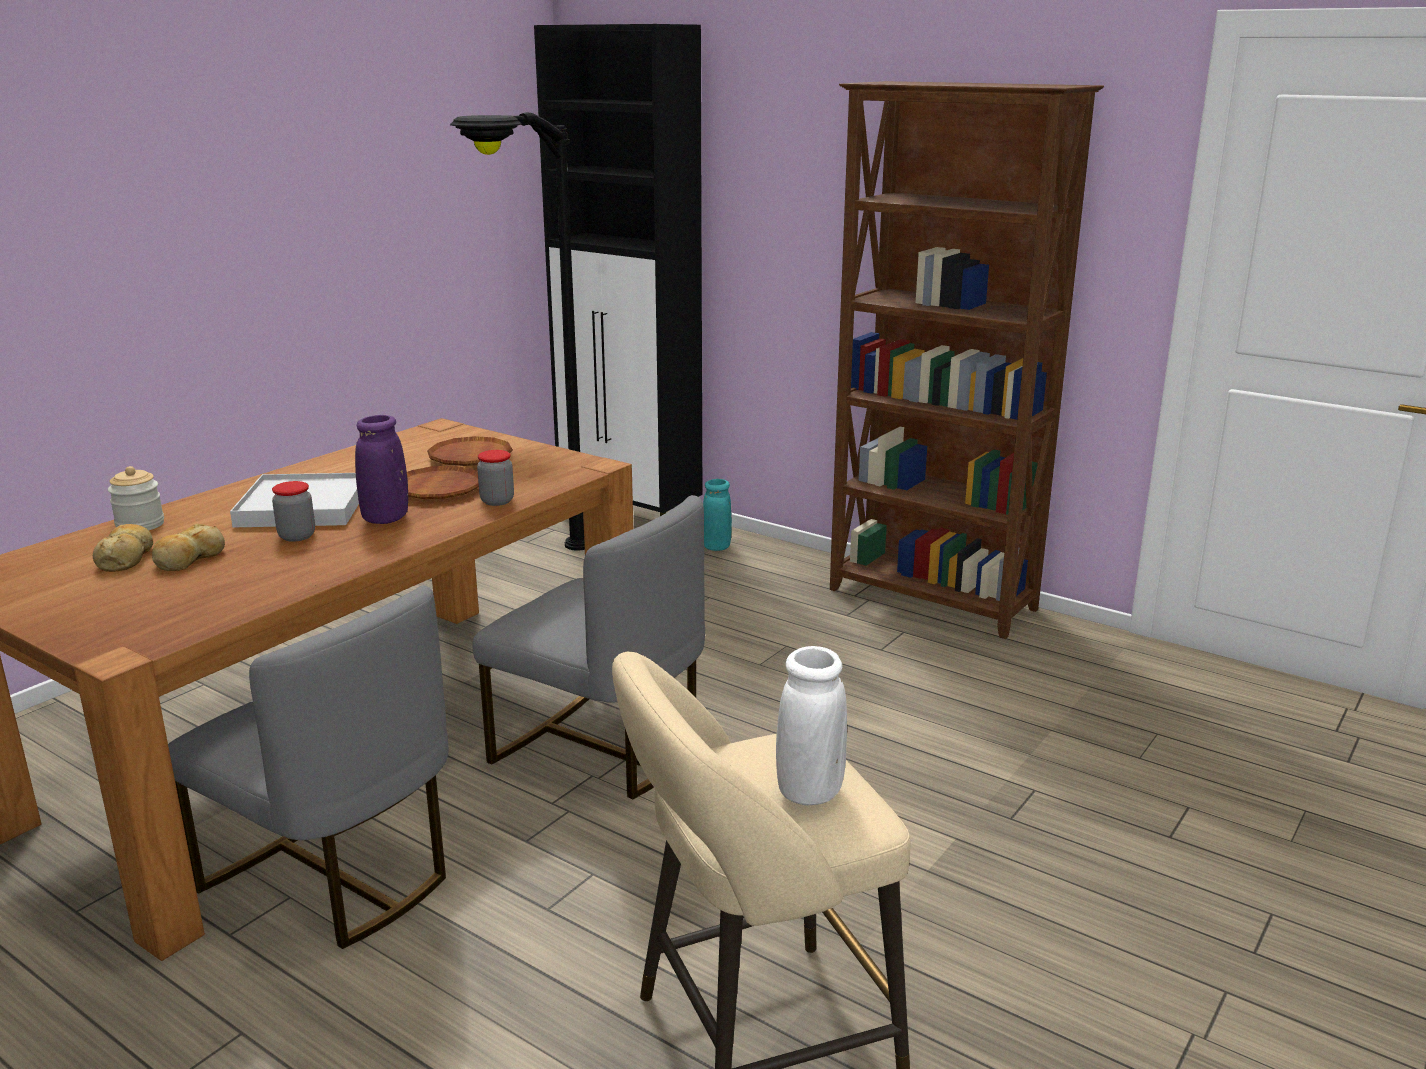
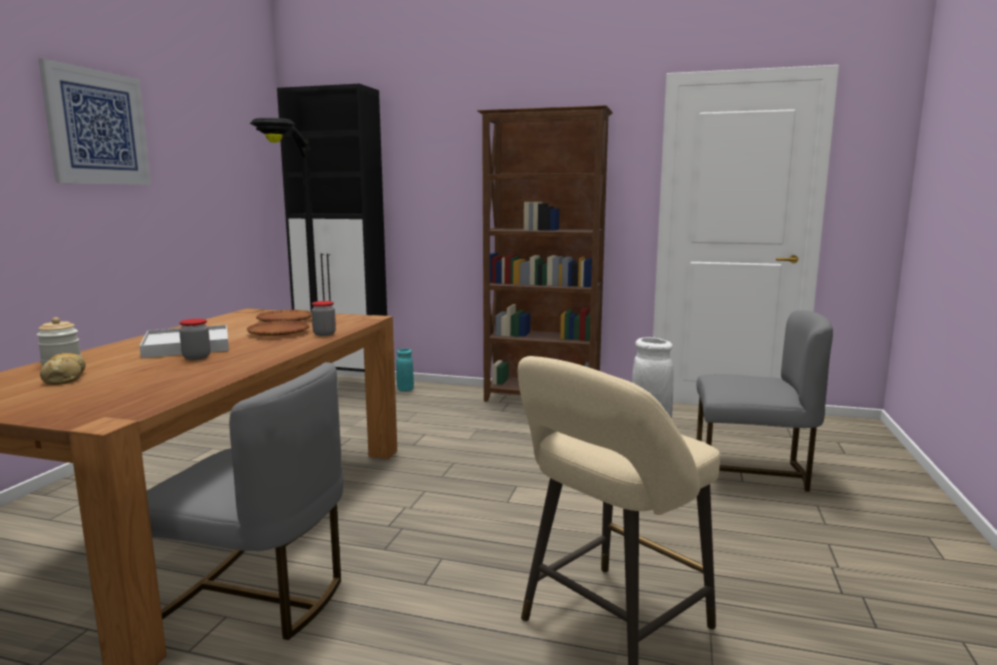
camera: 20 degrees left, 10 degrees down
(188, 559) = (119, 373): bread -> none
(235, 141) = (98, 127): none -> picture
(385, 519) = (255, 346): purple vase -> none
(601, 750) = (402, 493): grey chair -> grey chair (750, 473)

